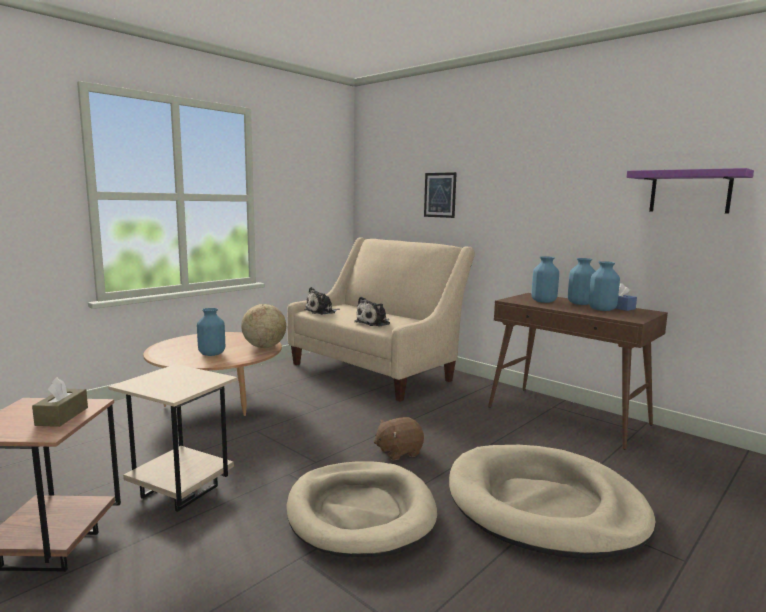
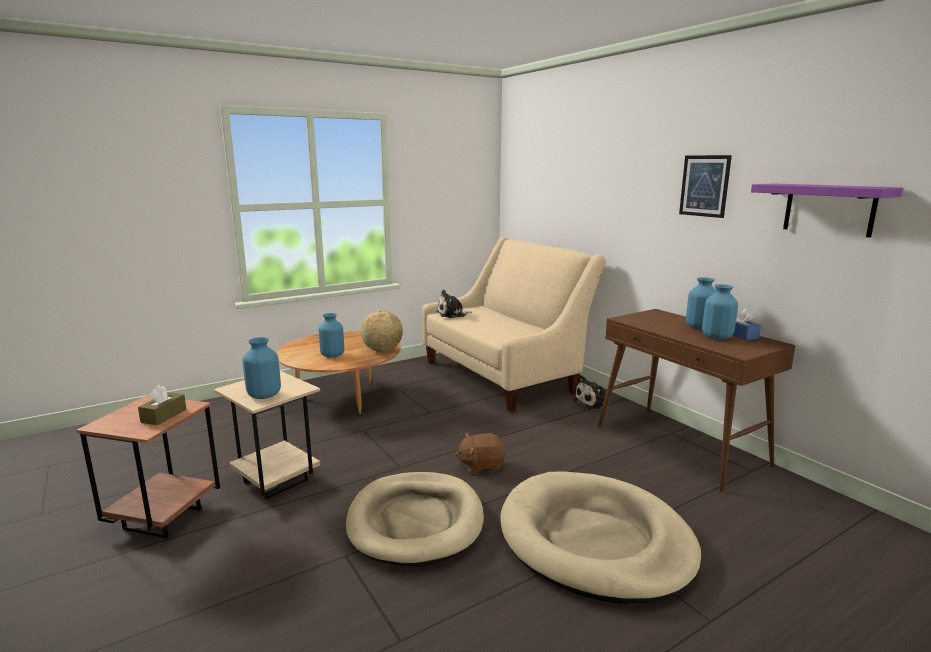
camera: 15 degrees right, 5 degrees up
(374, 323) = (494, 331): plush toy -> plush toy (593, 403)
(440, 195) = (576, 197): picture -> picture (704, 186)
(543, 301) = (660, 322): blue vase -> blue vase (264, 395)

